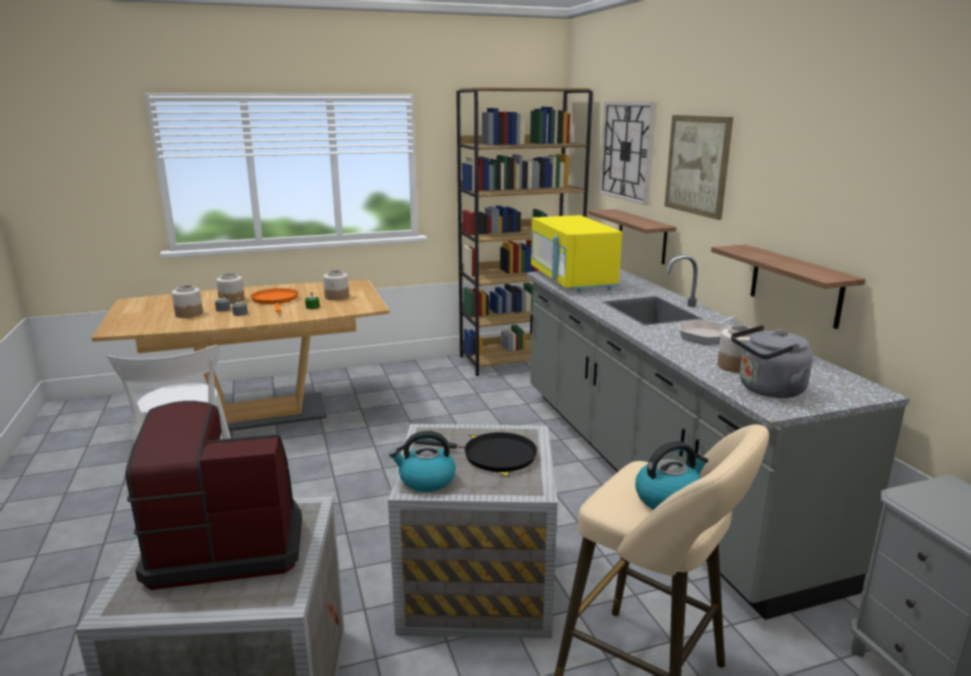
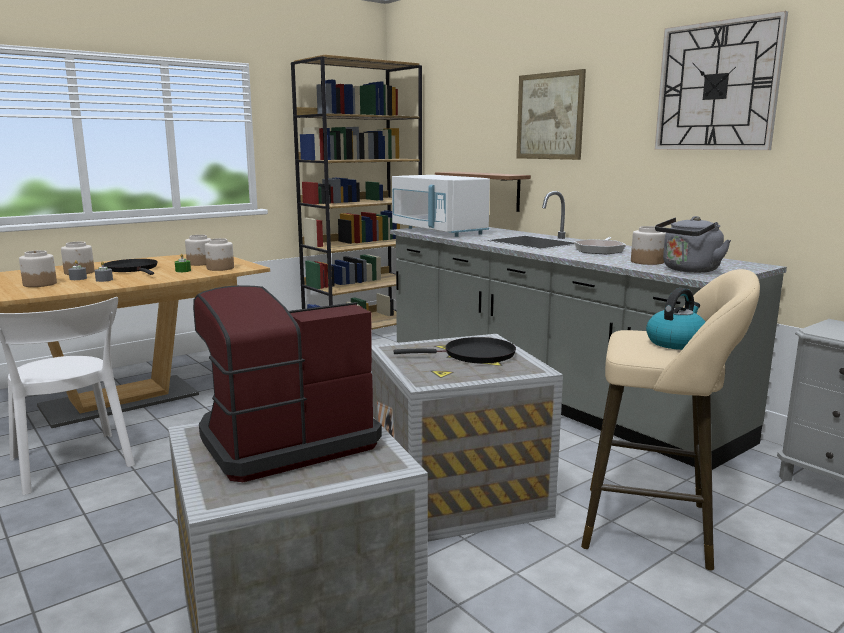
camera: 20 degrees left, 5 degrees down
(275, 300) = (133, 269): orange frying pan -> black frying pan
(346, 306) = (220, 268): none -> jar
(426, 480) = (431, 376): kettle -> none
(572, 280) = (439, 231): yellow microwave -> white microwave
(627, 151) = (467, 116): wall clock -> wall clock (716, 86)
(795, 285) = (663, 201): shelf -> none

